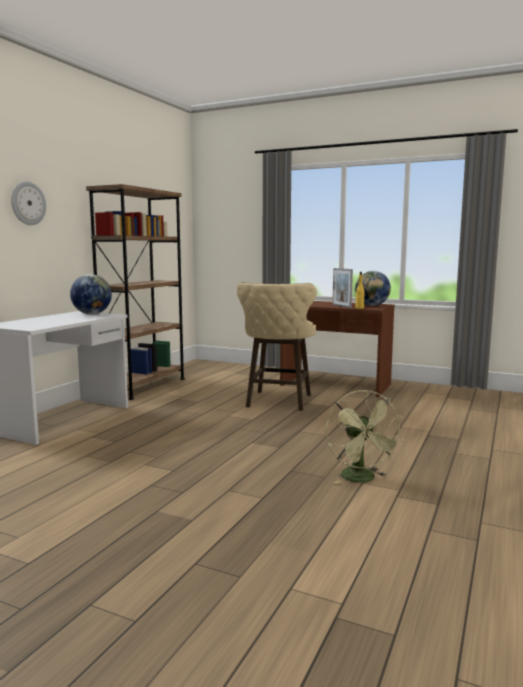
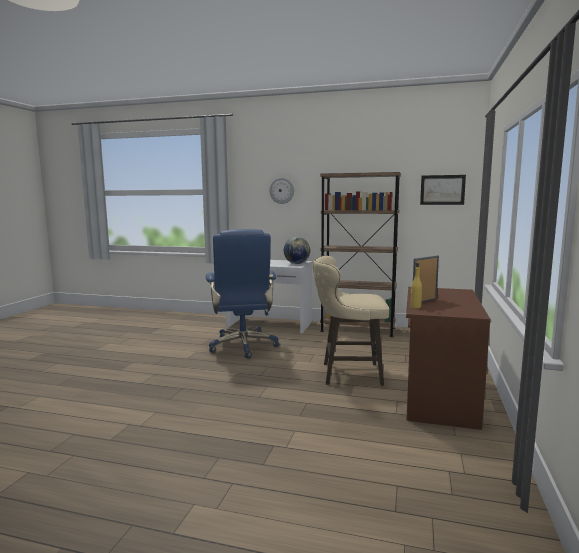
camera: 80 degrees right, 0 degrees up
(154, 437) = (242, 347): none -> blue office chair
(171, 217) = (442, 190): none -> picture
(362, 479) = (162, 411): green fan -> none
(372, 305) = (449, 310): globe -> none

